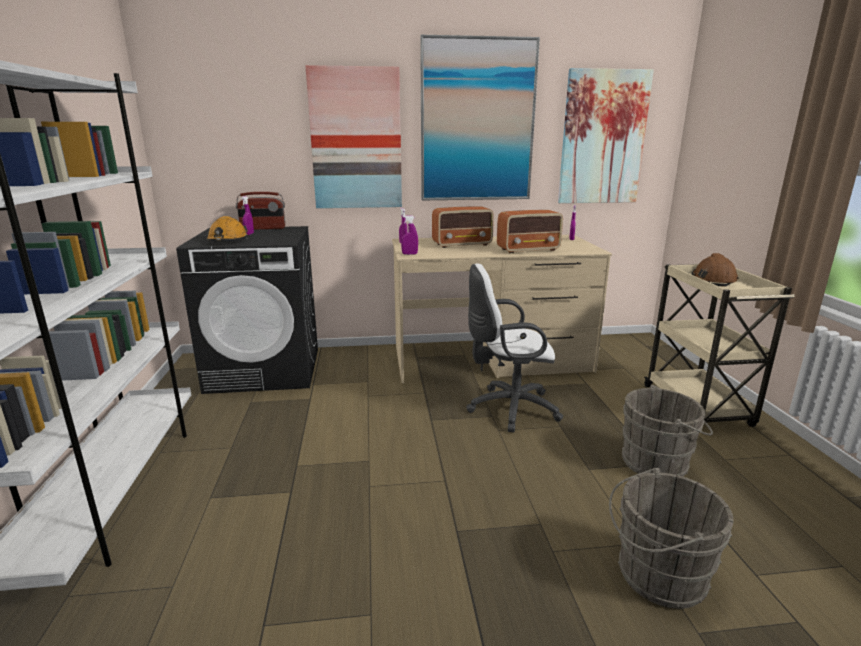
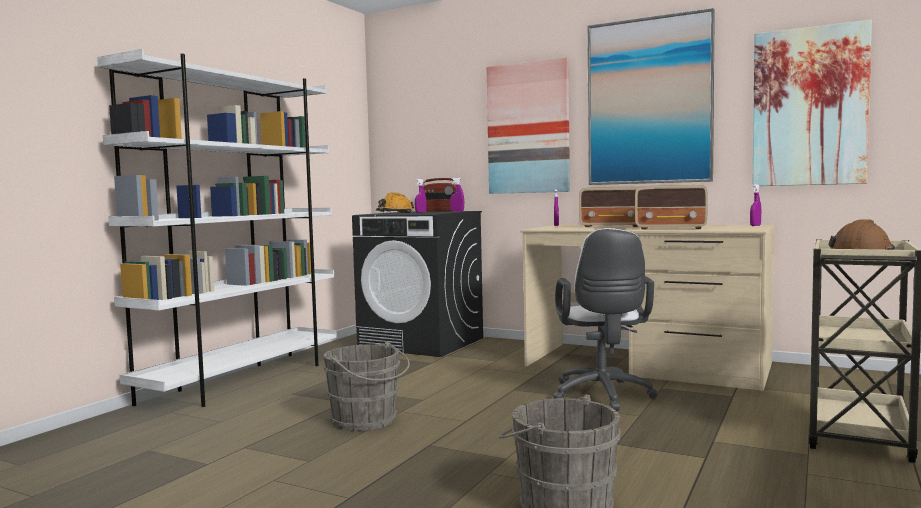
camera: 35 degrees right, 15 degrees down
(409, 254) = (540, 228): purple spray bottle -> purple spray bottle (457, 211)
(508, 409) = (602, 396): white office chair -> white office chair turned 120 degrees counterclockwise
(658, 463) = (708, 457): grey bucket -> grey bucket (367, 421)

